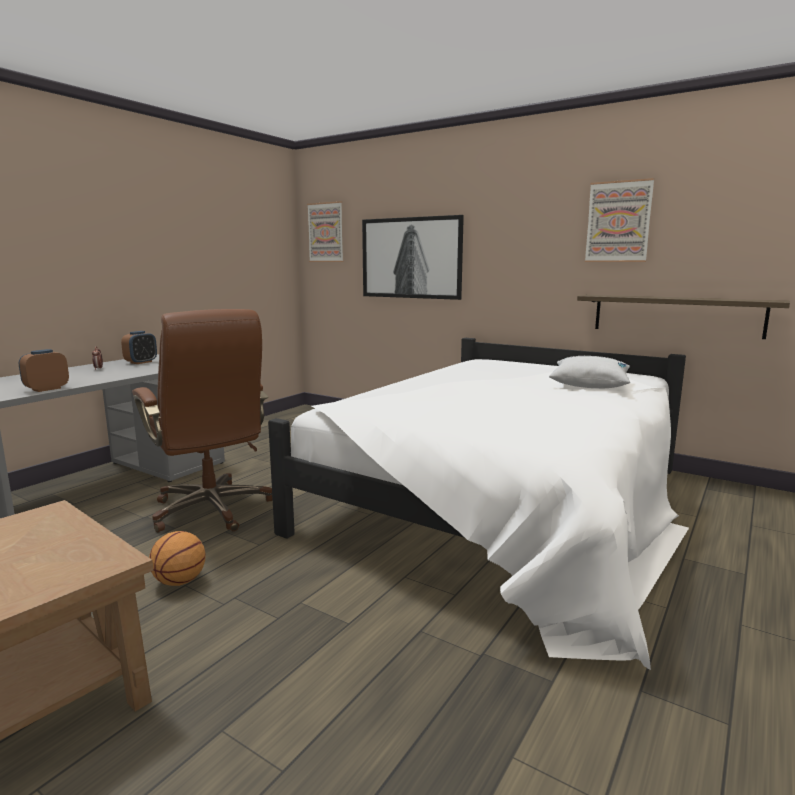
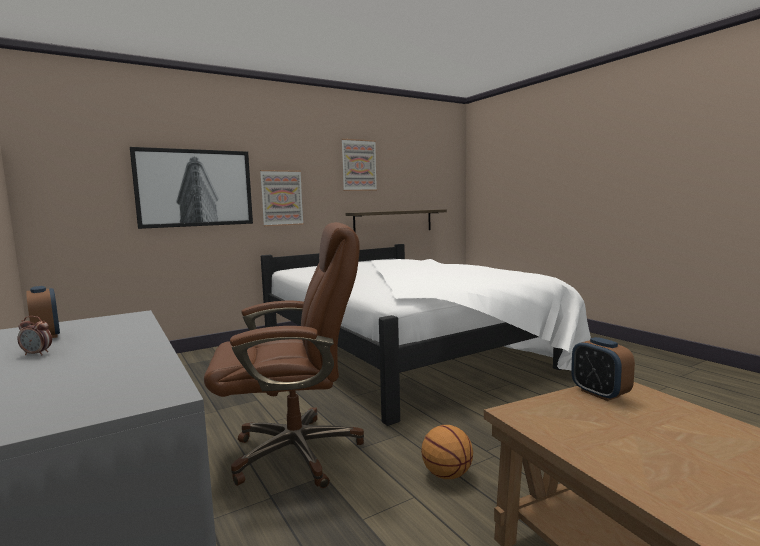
camera: 65 degrees left, 5 degrees down
(46, 389) = (155, 372): alarm clock -> alarm clock (600, 393)
(326, 232) = (63, 157): picture -> picture (281, 198)
(589, 385) = (412, 263): grey pillow -> none

